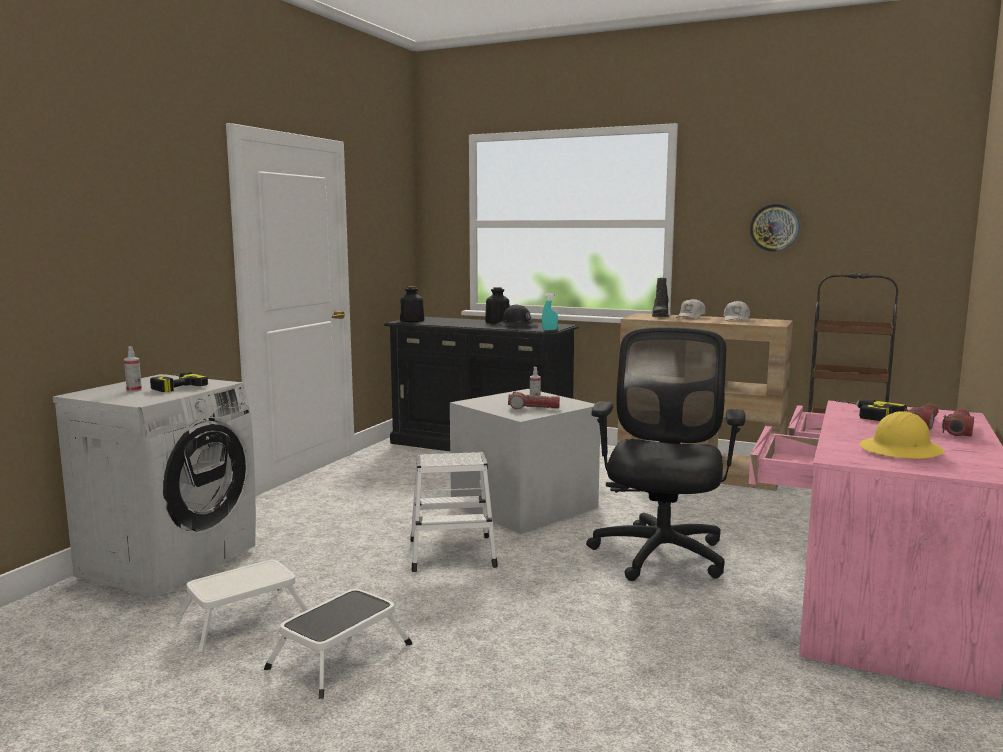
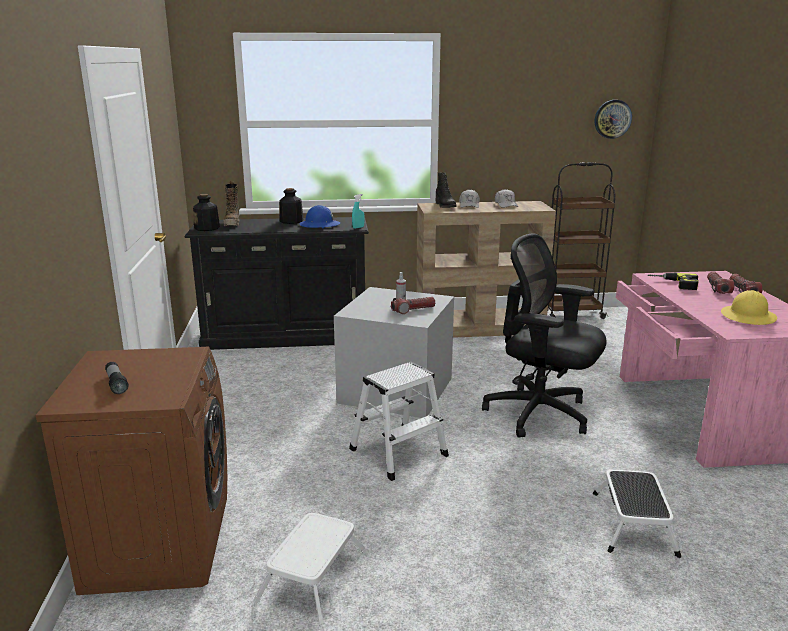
camera: 30 degrees left, 10 degrees up
(134, 390) = (116, 384): spray bottle -> flashlight
(169, 564) = (160, 545): white washing machine -> brown washing machine
(172, 386) = (145, 367): power drill -> none
(339, 656) = (438, 580): black step ladder -> black step ladder (633, 523)
(440, 320) = (232, 224): none -> boot
(516, 326) = (319, 225): black hard hat -> blue hard hat
(661, 558) = (545, 413): black office chair -> black office chair turned 45 degrees counterclockwise
(774, 227) = (519, 125): wall clock -> wall clock (612, 119)

